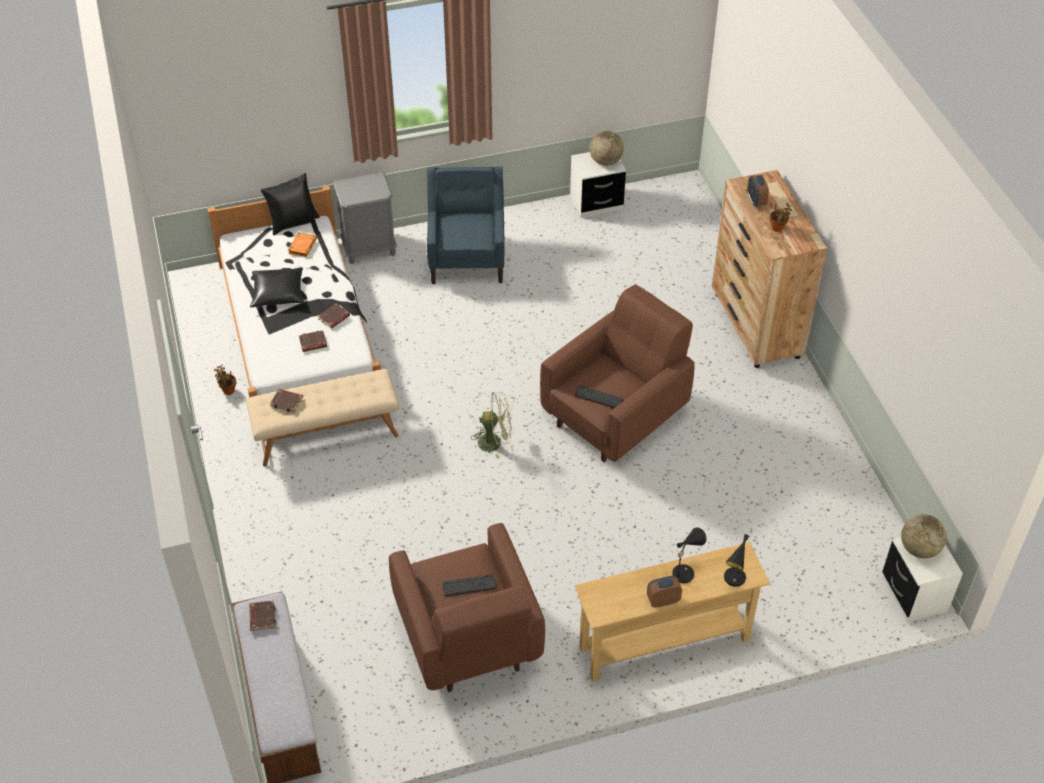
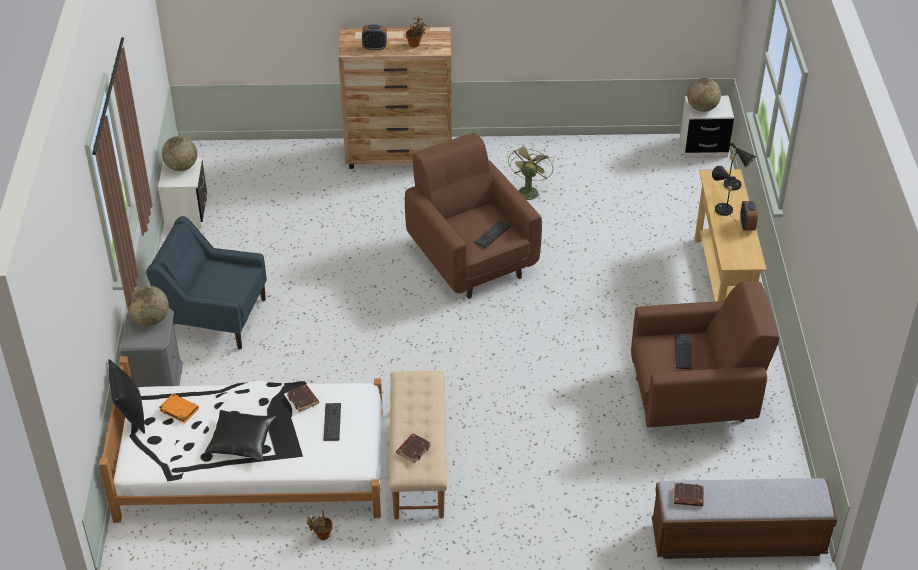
camera: 75 degrees left, 5 degrees down
(313, 343) = (332, 422): brown book -> keyboard
(372, 188) = (151, 319): none -> globe
(495, 442) = (473, 341): green fan -> green fan (528, 190)

